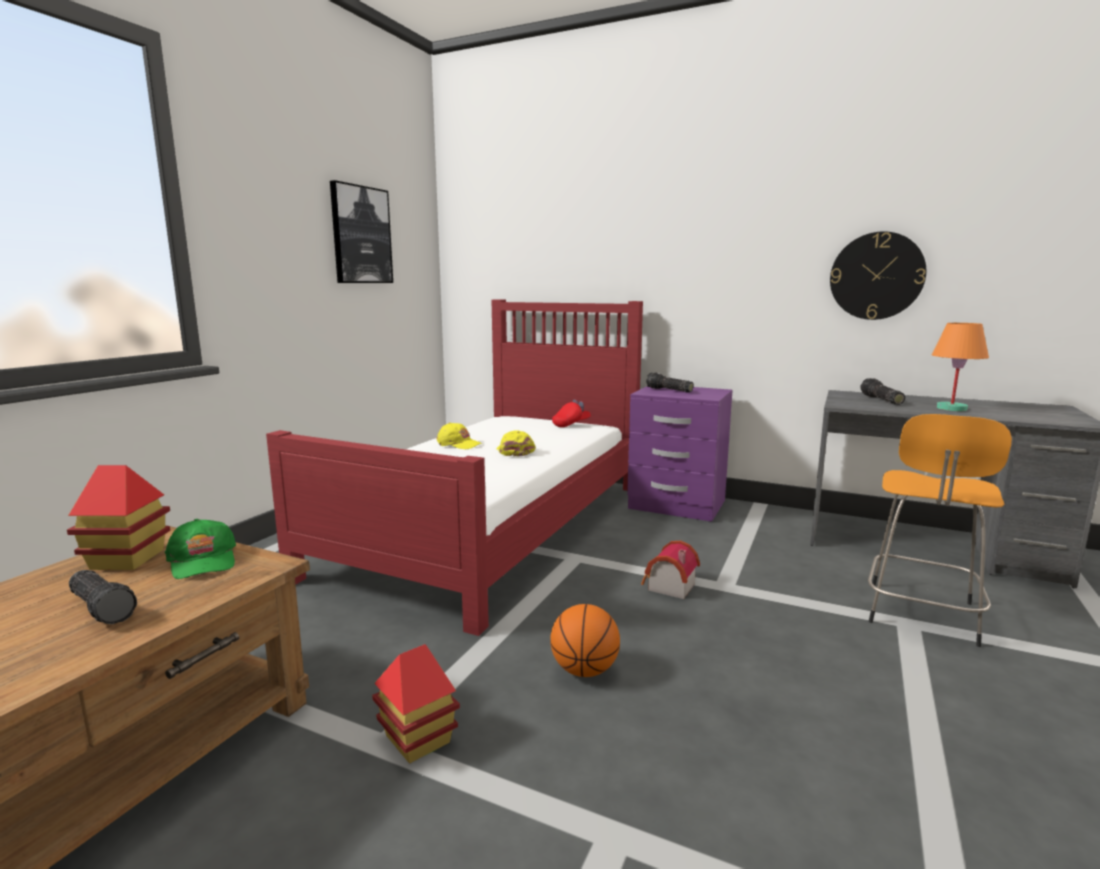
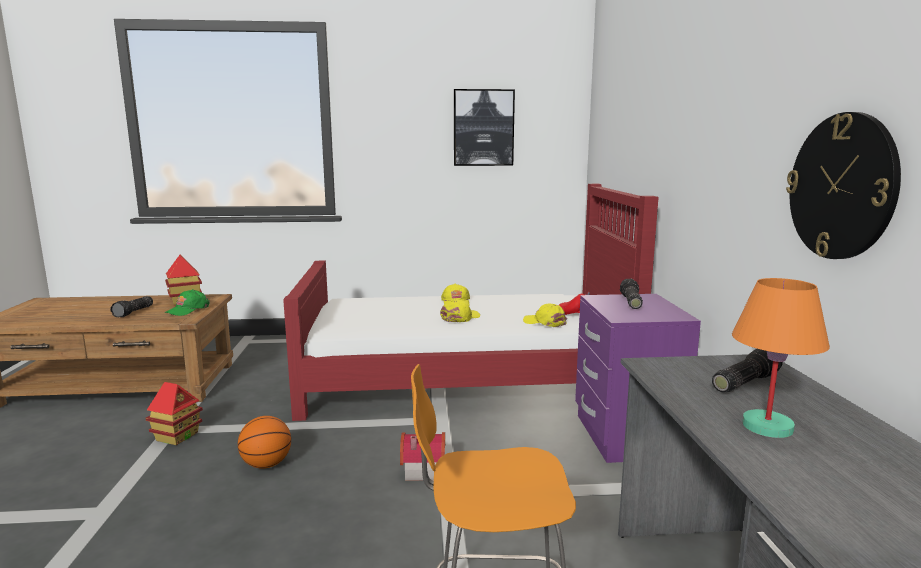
camera: 60 degrees right, 0 degrees up
(574, 434) = (545, 322): none -> yellow cap

